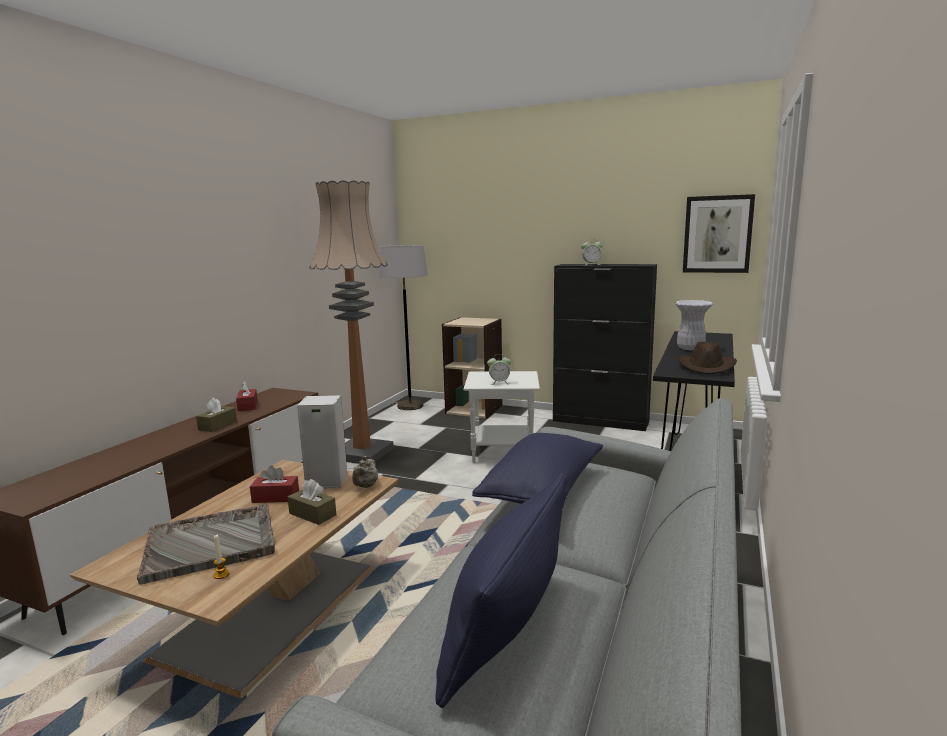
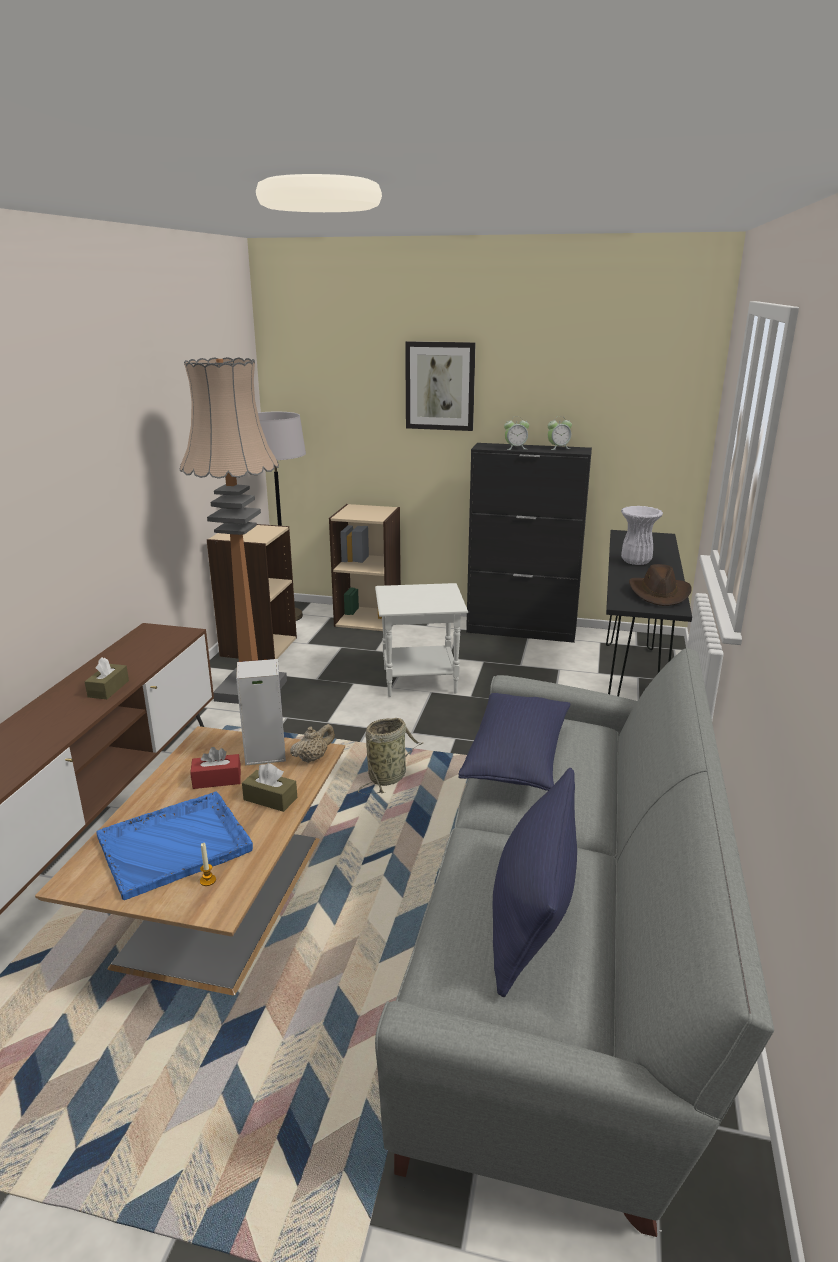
camera: 10 degrees left, 10 degrees up
(212, 543) = (176, 844): grey tray -> blue tray
(248, 406) = (128, 655): red tissue box -> none
(365, 486) = (313, 758): beige teapot -> beige teapot turned 135 degrees counterclockwise
(380, 425) = (258, 646): none -> beige bookcase
(453, 522) = (389, 776): none -> basket
(499, 383) = (419, 604): alarm clock -> alarm clock (558, 448)
(717, 234) = (662, 414): picture -> picture (440, 386)

